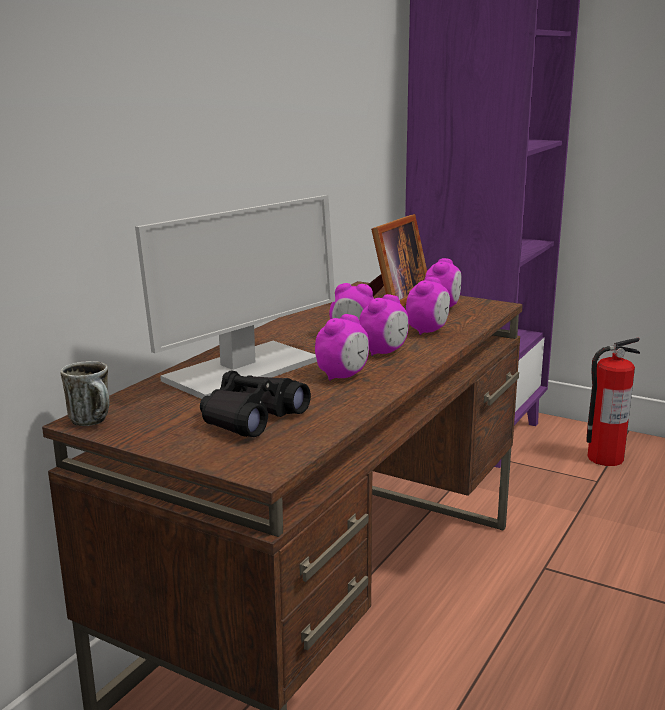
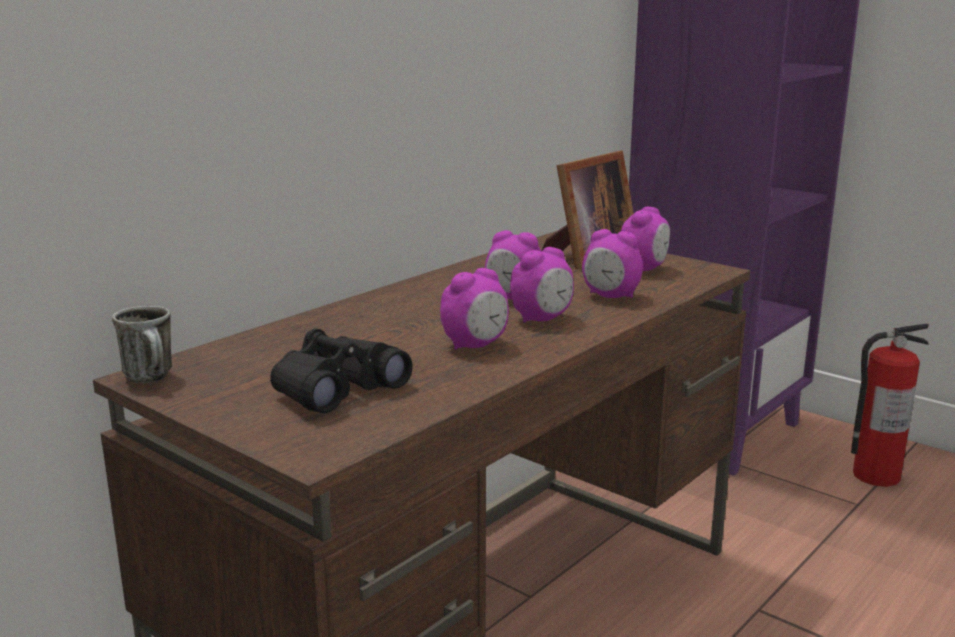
camera: 10 degrees right, 0 degrees up
(241, 371) = (356, 331): monitor -> none
(428, 331) = (610, 296): alarm clock -> alarm clock turned 75 degrees clockwise

